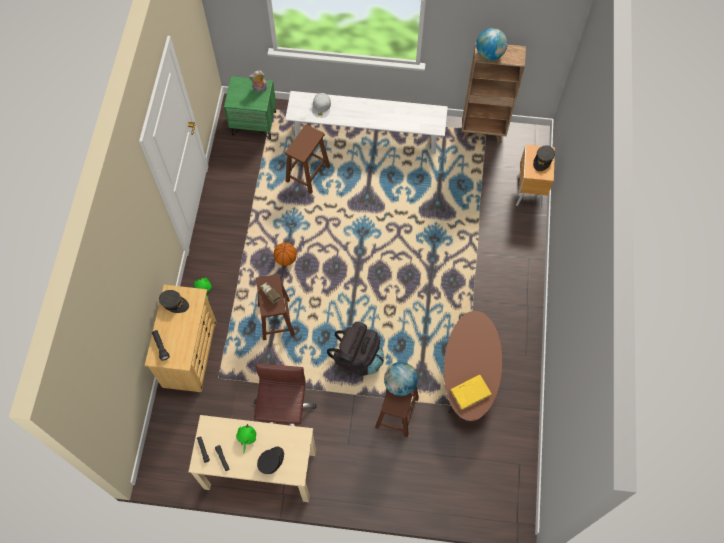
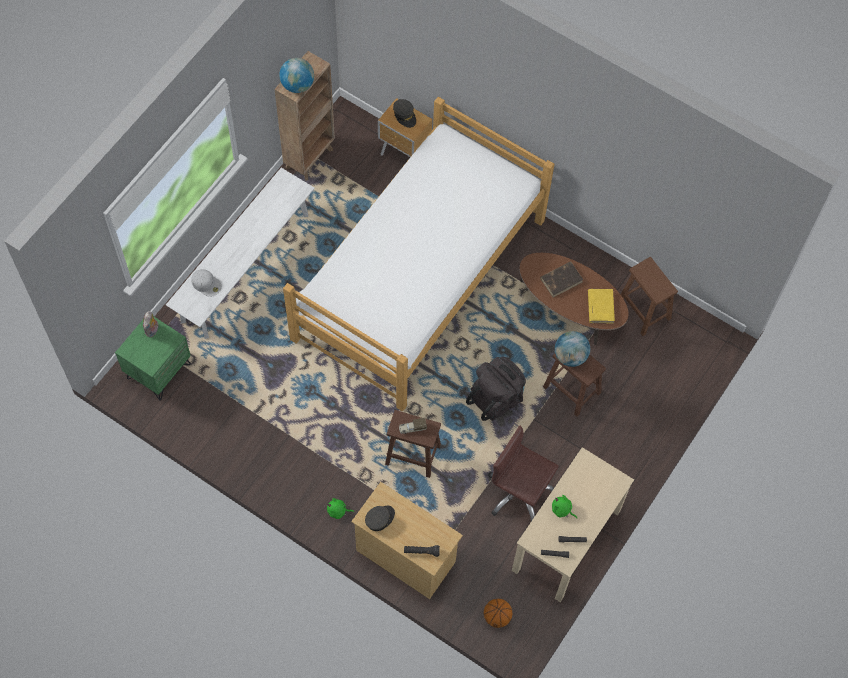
camera: 65 degrees left, 0 degrees up
(271, 461) = (596, 498): black cap -> none
(285, 259) = (348, 414): basketball -> basketball (497, 617)
(308, 173) = (257, 345): brown stool -> brown stool (642, 310)
(428, 254) = (420, 279): none -> bed
(477, 350) = (561, 280): none -> brown book

